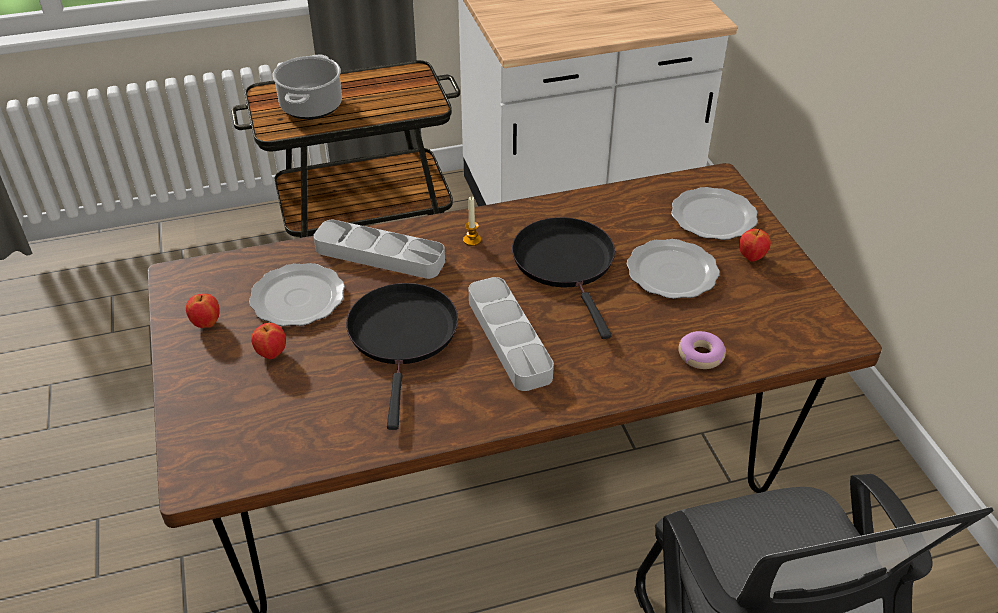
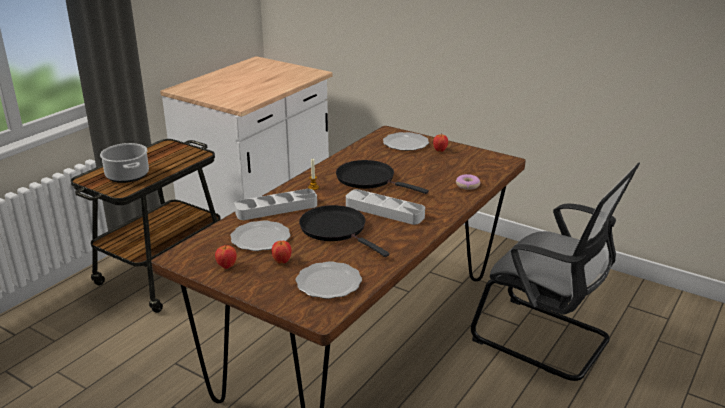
camera: 40 degrees left, 15 degrees down
(670, 271) = (416, 166): plate -> plate (327, 283)

